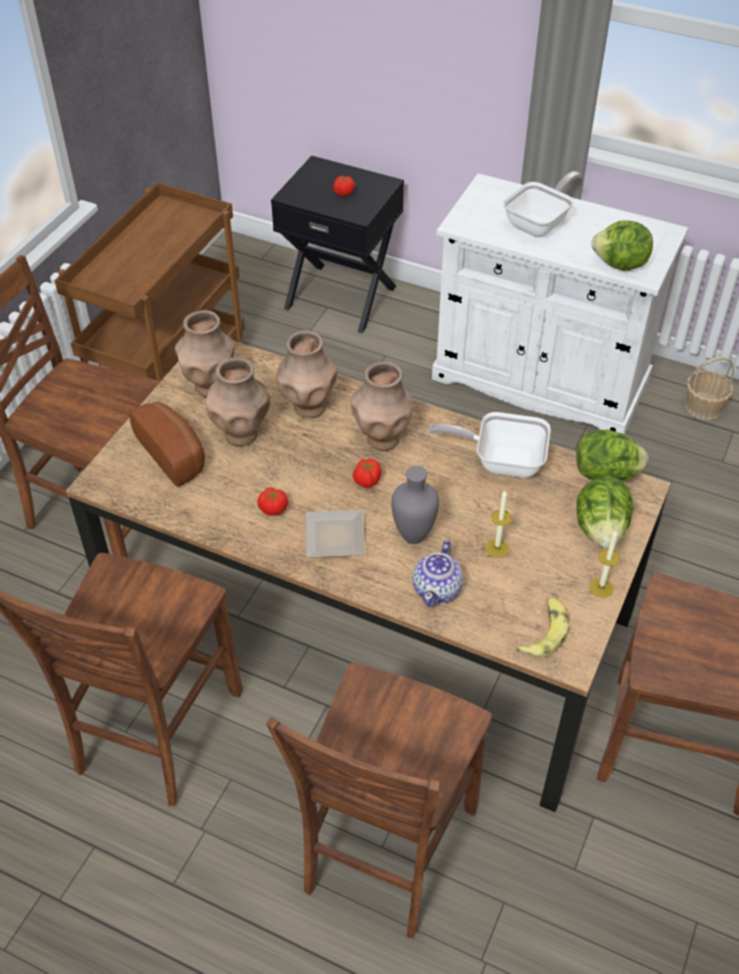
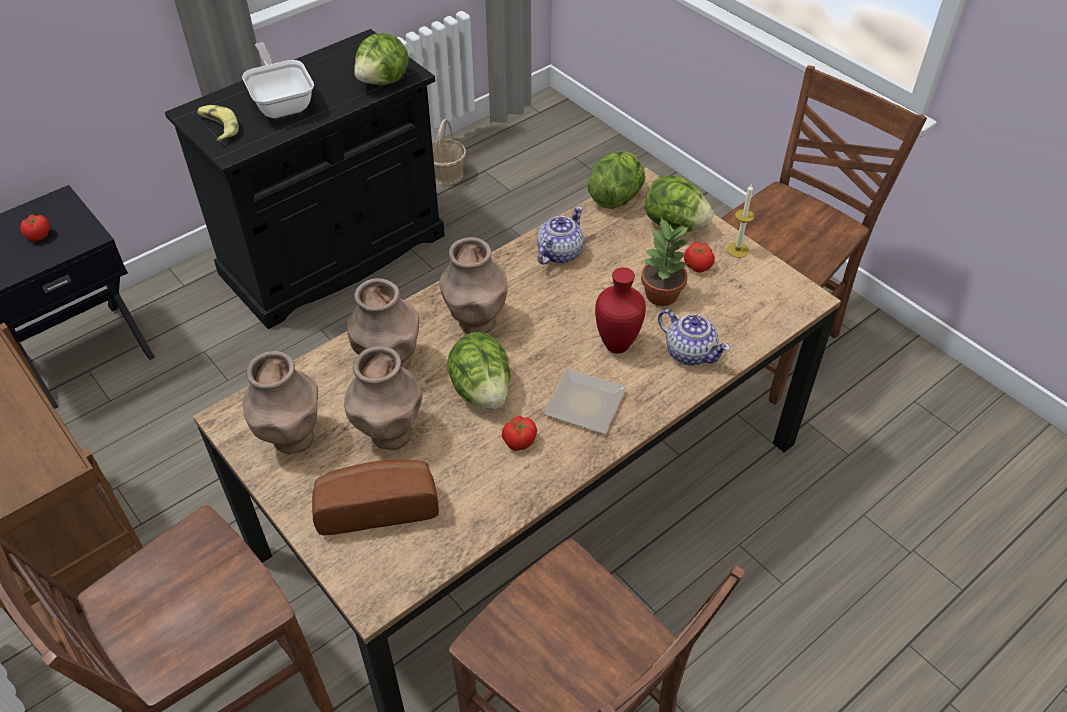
camera: 65 degrees left, 0 degrees up
(312, 469) = (481, 390): none -> lettuce
(366, 481) = (525, 354): tomato -> tomato (697, 267)
(385, 851) = (788, 582): brown chair -> none
(413, 537) = (618, 346): grey vase -> red vase
(497, 548) = (662, 295): candle -> potted plant
(501, 461) = (559, 253): frying pan -> teapot
(540, 379) = (334, 255): white cabinet -> black cabinet
(544, 632) = (769, 301): banana -> banana (218, 127)

